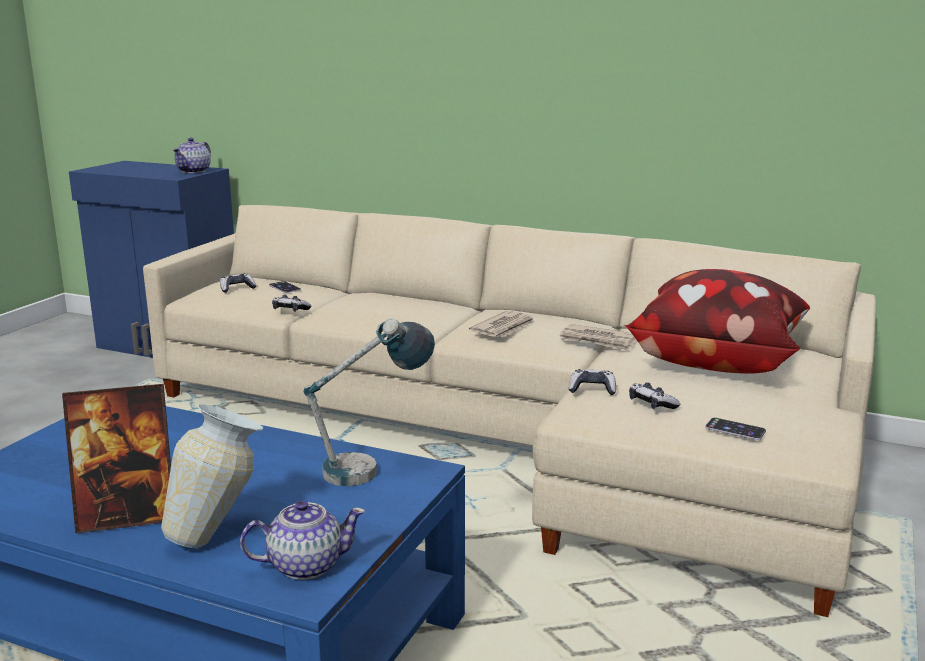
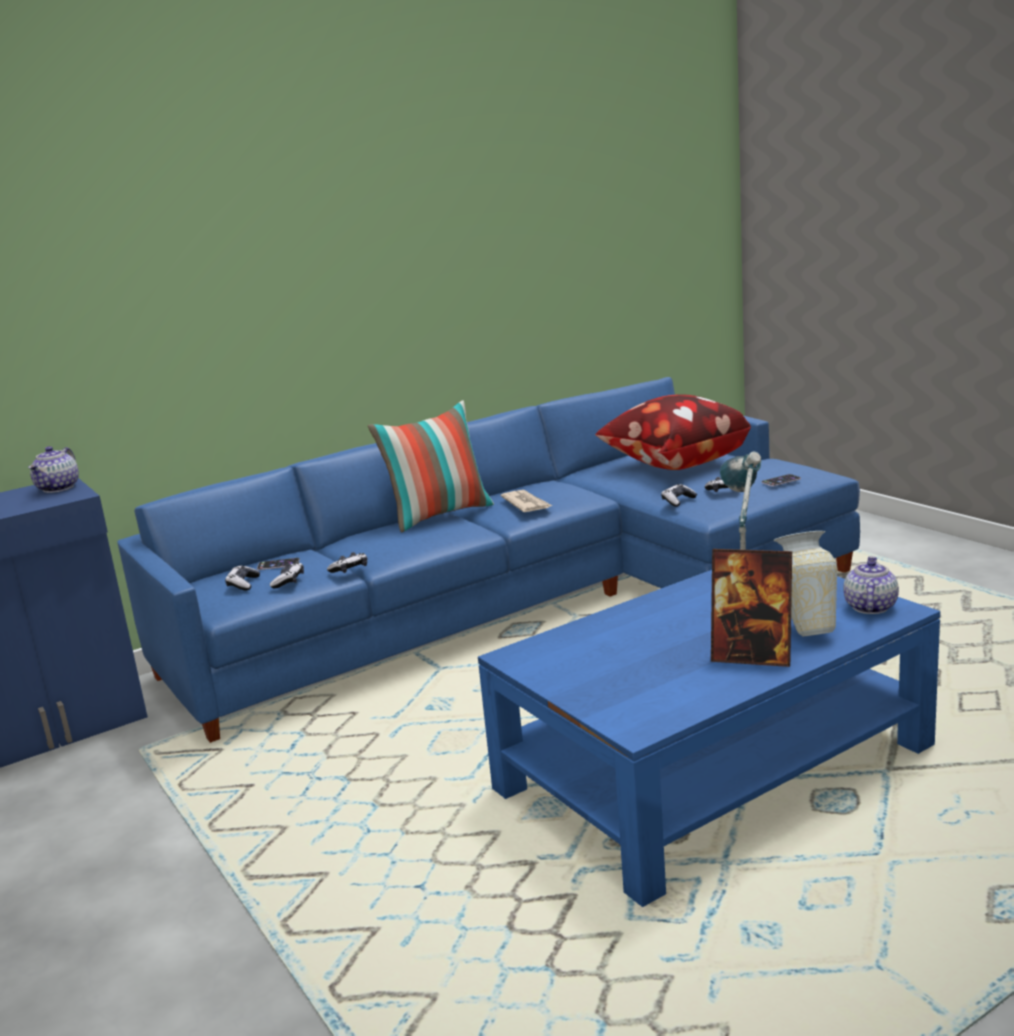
camera: 55 degrees left, 0 degrees up
(128, 517) = (752, 656): picture frame -> picture frame turned 90 degrees clockwise
(194, 171) = (59, 488): teapot -> teapot turned 45 degrees clockwise
(249, 299) = (288, 581): none -> game controller
(445, 306) = (439, 515): none -> pillow
(516, 437) = (529, 601): beige sofa -> blue sofa
(598, 341) = (591, 485): newspaper -> none

